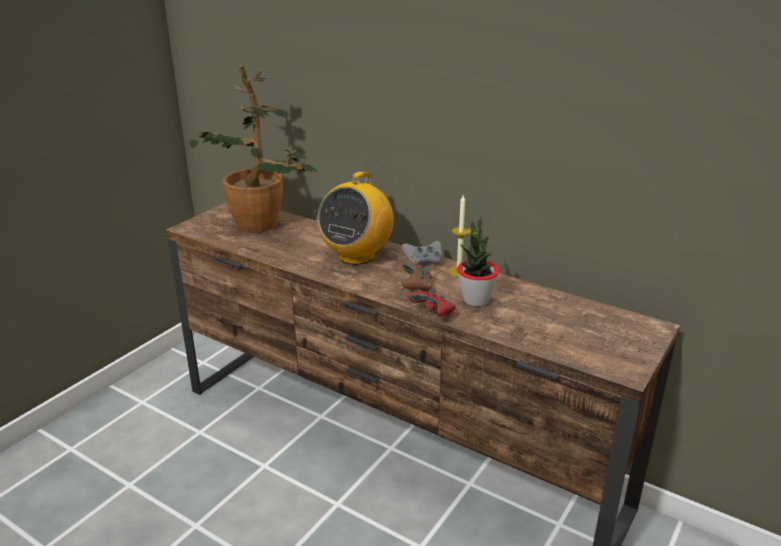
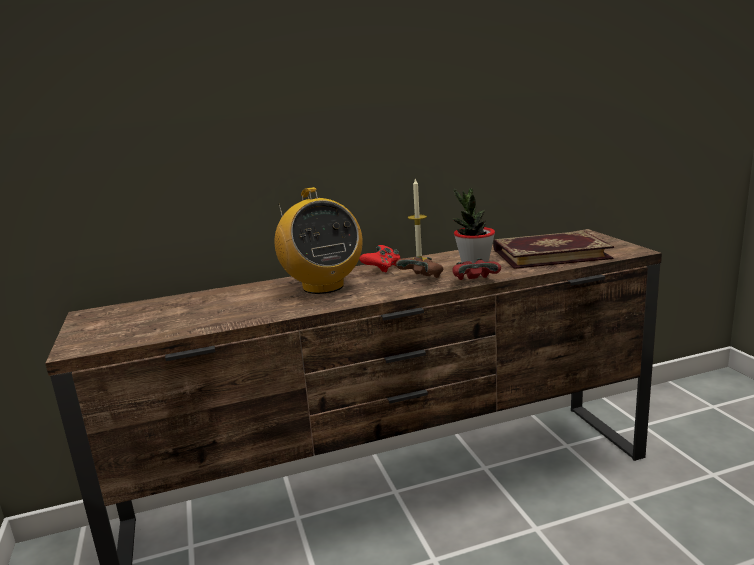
camera: 50 degrees left, 10 degrees down
(262, 228) = (175, 312): potted plant -> none
(422, 262) = (382, 268): grey game controller -> red game controller
(556, 326) = (549, 253): none -> book

